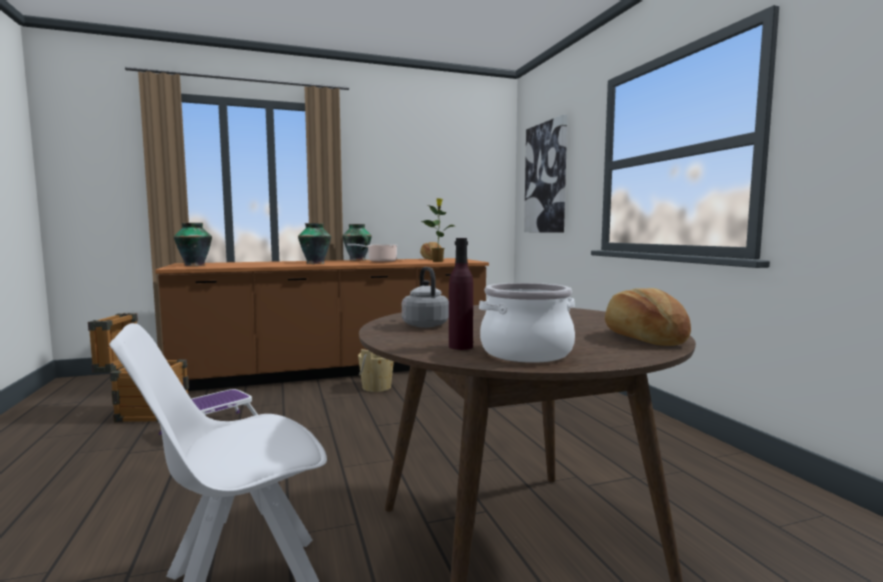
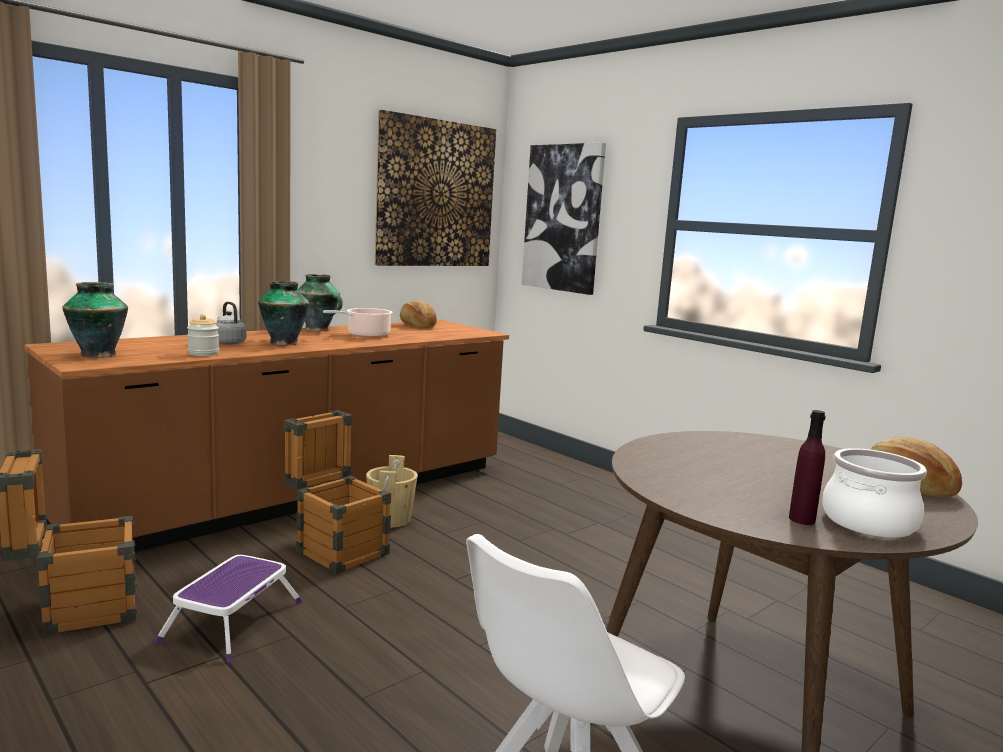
camera: 25 degrees left, 5 degrees up
(252, 265) = (203, 353): none -> jar
(321, 399) = (336, 549): none -> crate
(424, 324) = (691, 482): grey kettle -> grey kettle (228, 343)
(438, 261) = (443, 333): potted plant -> none
(458, 171) = (436, 194): none -> picture

